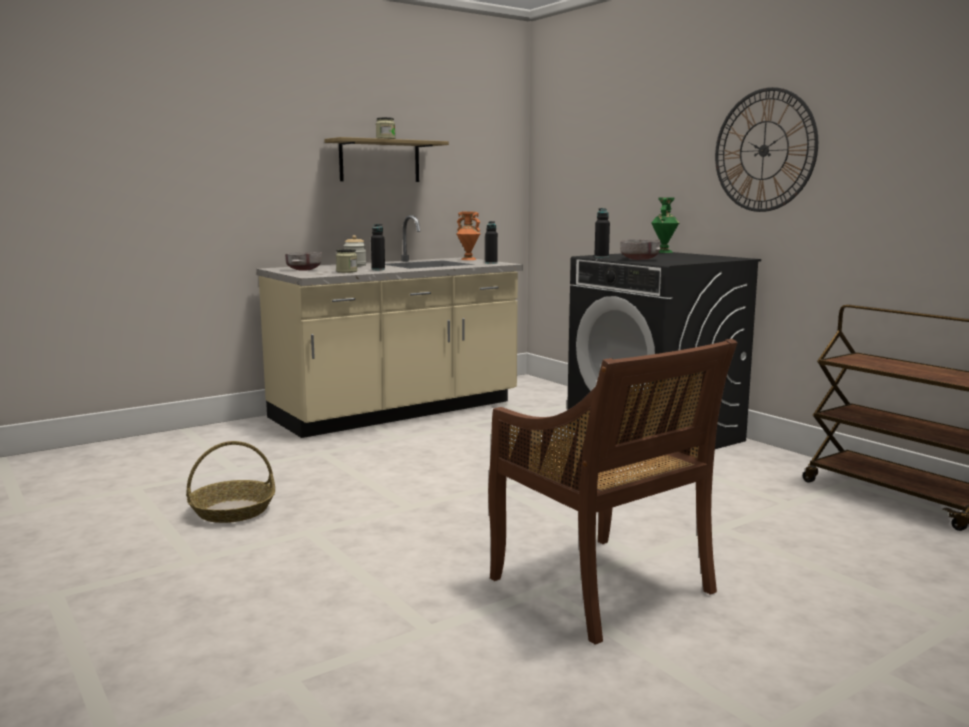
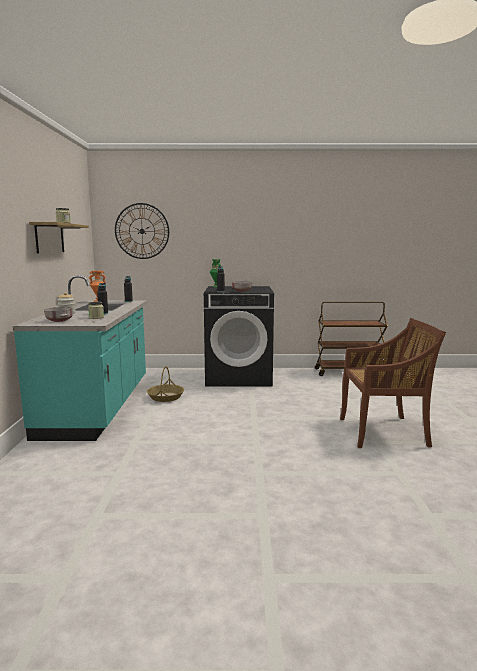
camera: 55 degrees left, 0 degrees up
(232, 511) = (197, 488): basket -> basket (165, 397)
(396, 411) = (98, 407): beige counter -> turquoise counter
(764, 150) = (266, 237): wall clock -> wall clock (142, 231)

